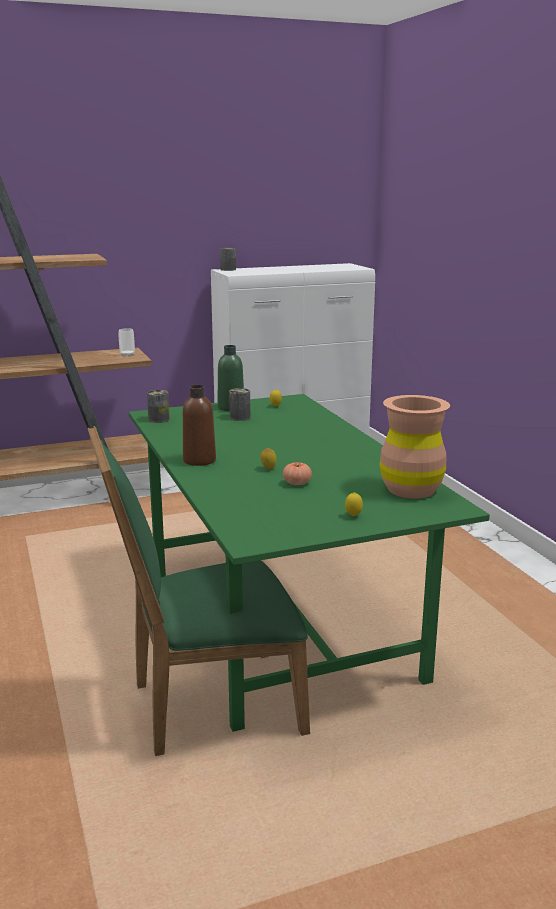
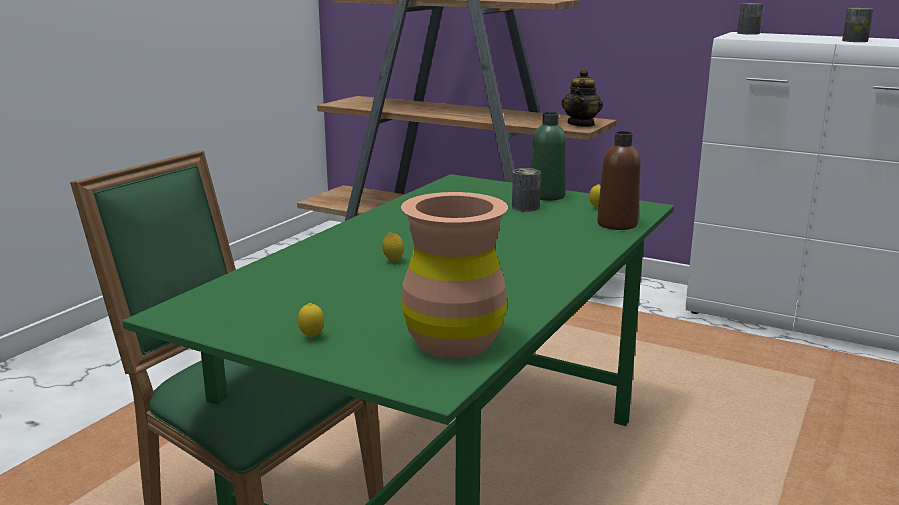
camera: 50 degrees right, 0 degrees up
(127, 355) = (581, 124): cup -> teapot
(159, 419) = (450, 187): can -> can (854, 41)
(199, 460) = (365, 231): brown bottle -> brown bottle (617, 224)
(297, 483) = (372, 284): tomato -> none

